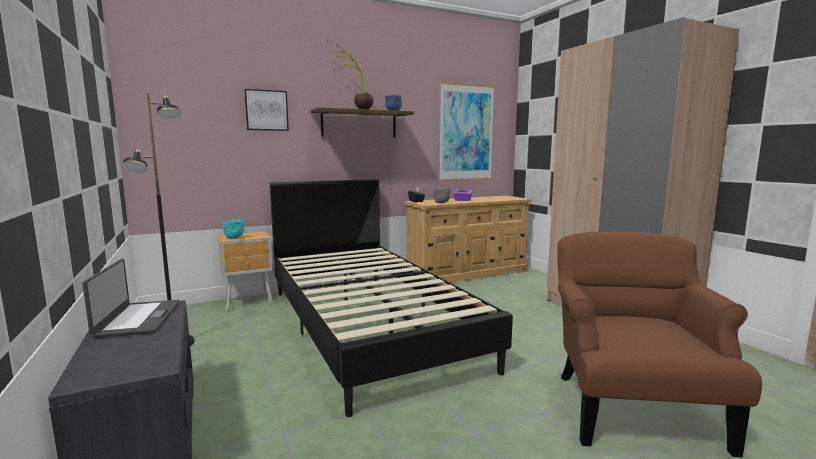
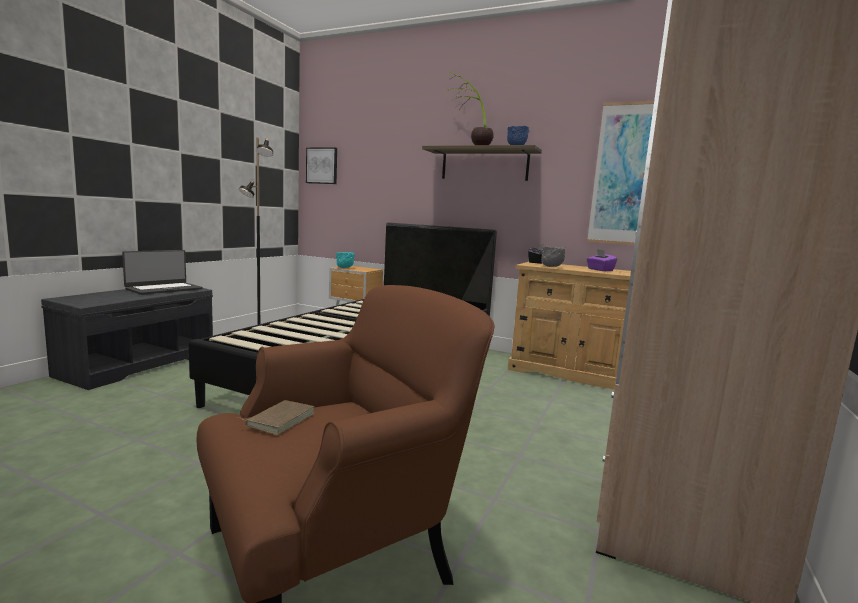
camera: 50 degrees right, 0 degrees up
(266, 110) = (395, 153): picture -> picture (322, 166)
(625, 336) = (279, 419): none -> brown book

